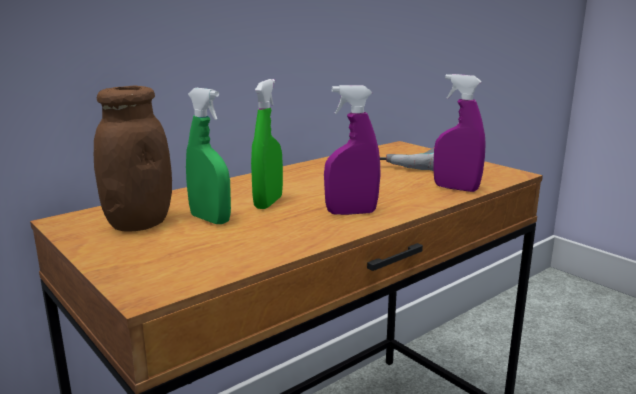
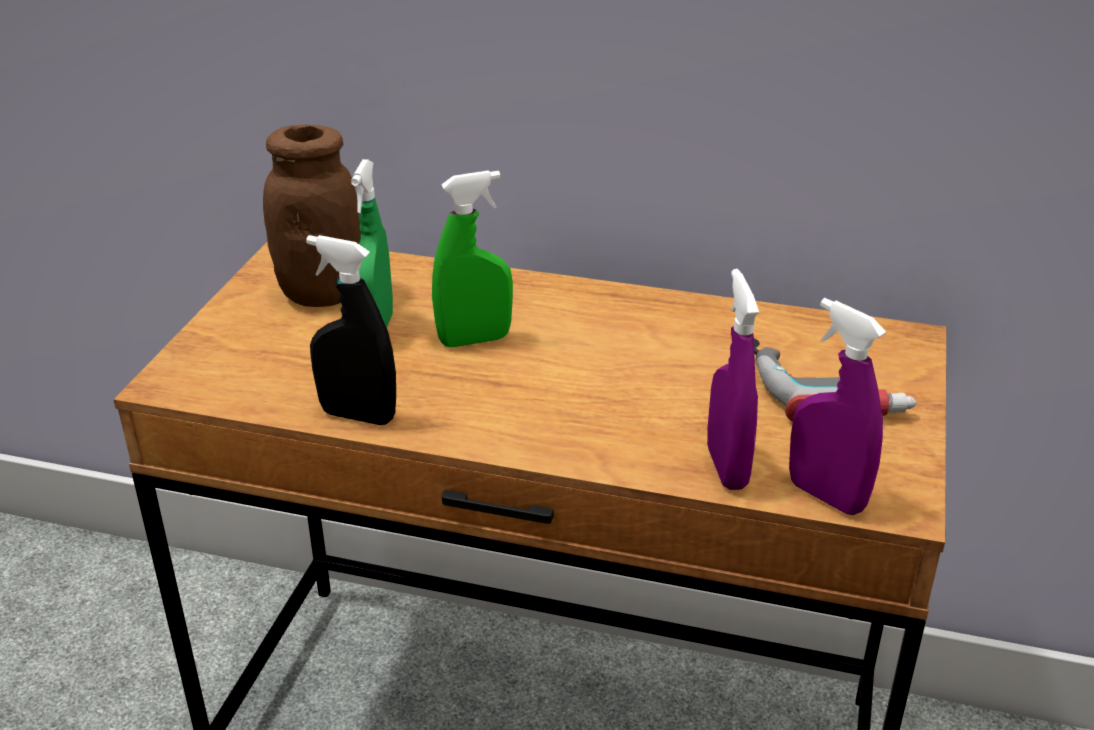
camera: 55 degrees right, 15 degrees up
(296, 244) = (358, 415): none -> black spray bottle
(351, 212) = (506, 413): purple spray bottle -> purple spray bottle (826, 496)

